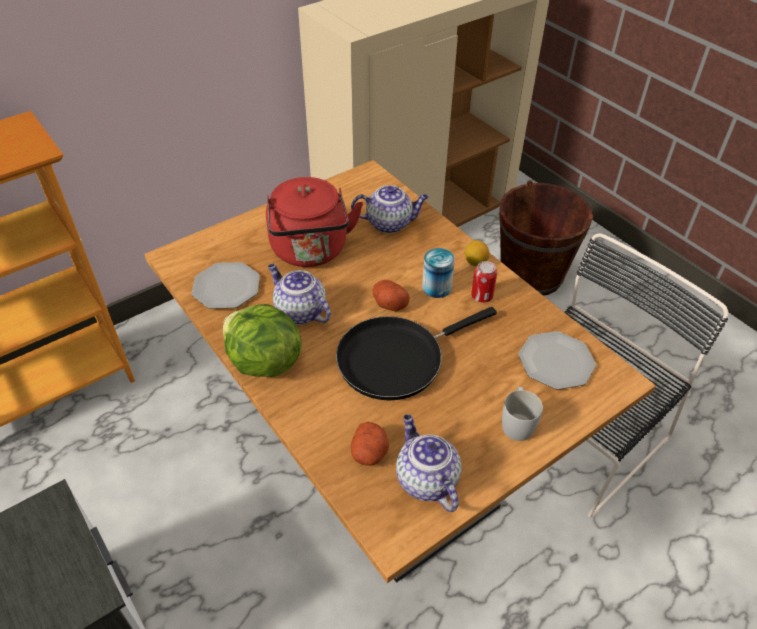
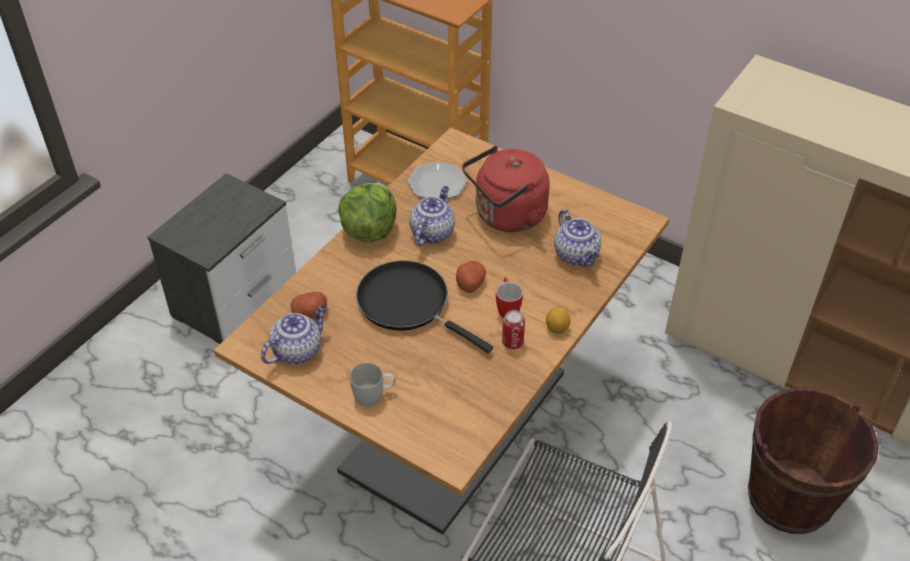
camera: 70 degrees right, 0 degrees up
(436, 287) = (507, 308): can -> mug
(556, 362) = (454, 411): plate -> none

